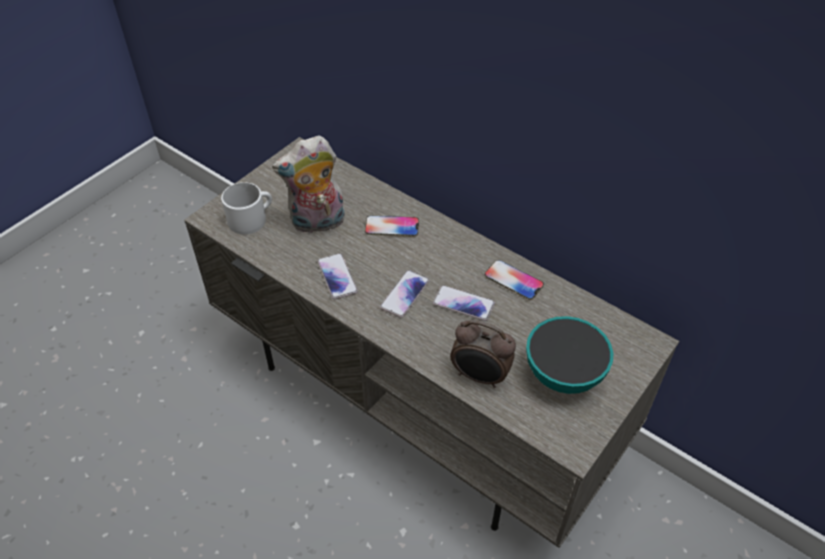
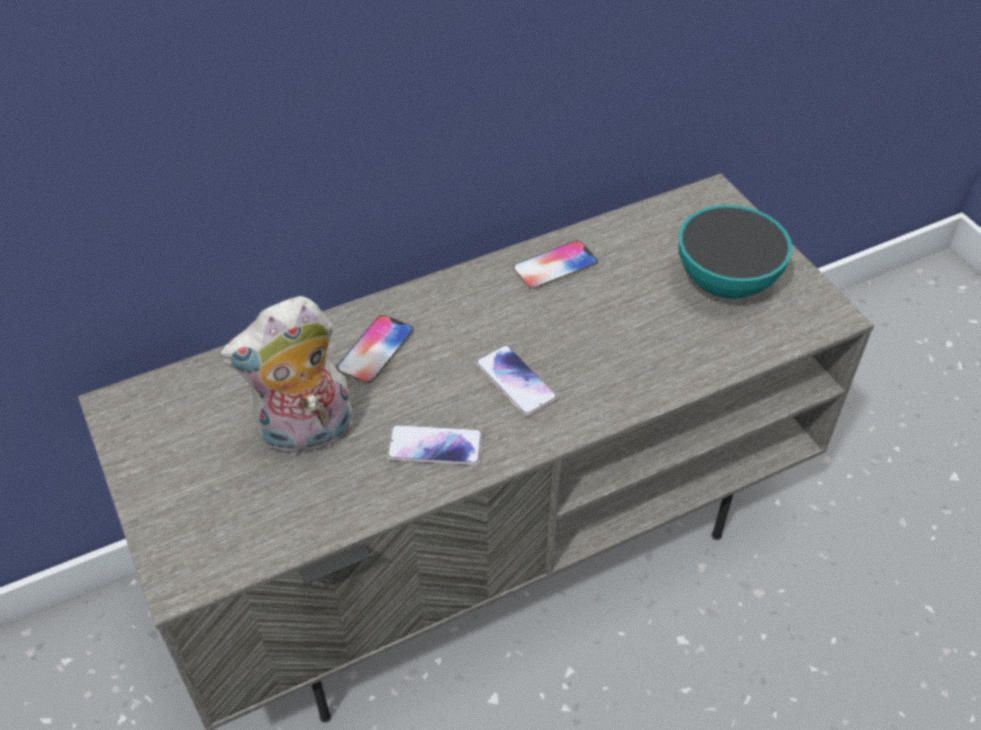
camera: 65 degrees left, 0 degrees up
(251, 218) = (230, 520): white mug -> none
(317, 223) = (306, 435): plush toy -> plush toy turned 60 degrees clockwise
(463, 304) = (567, 328): phone -> none
(479, 376) = (694, 357): alarm clock -> none

